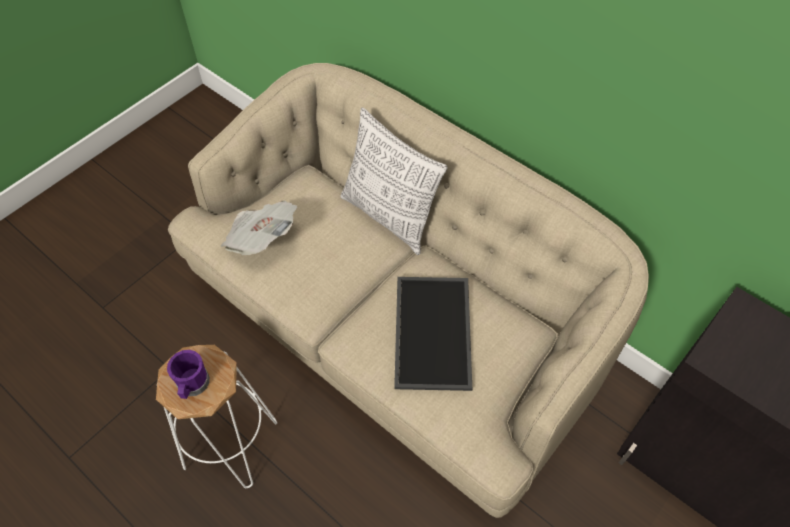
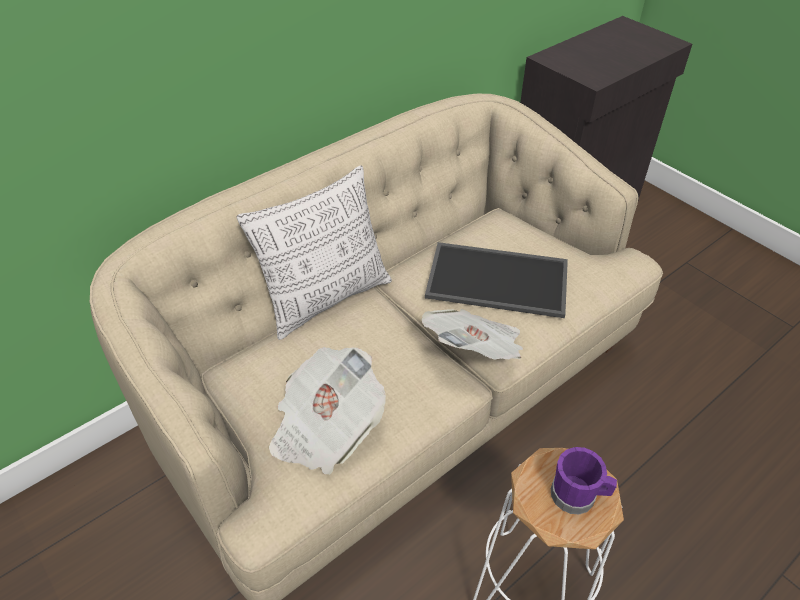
camera: 80 degrees left, 10 degrees down
(345, 322) = (475, 351): none -> newspaper

